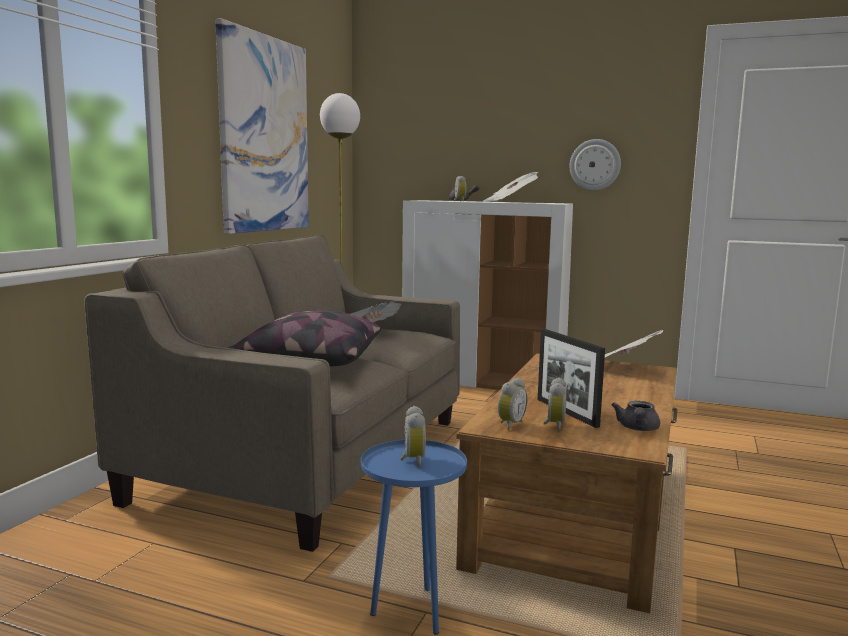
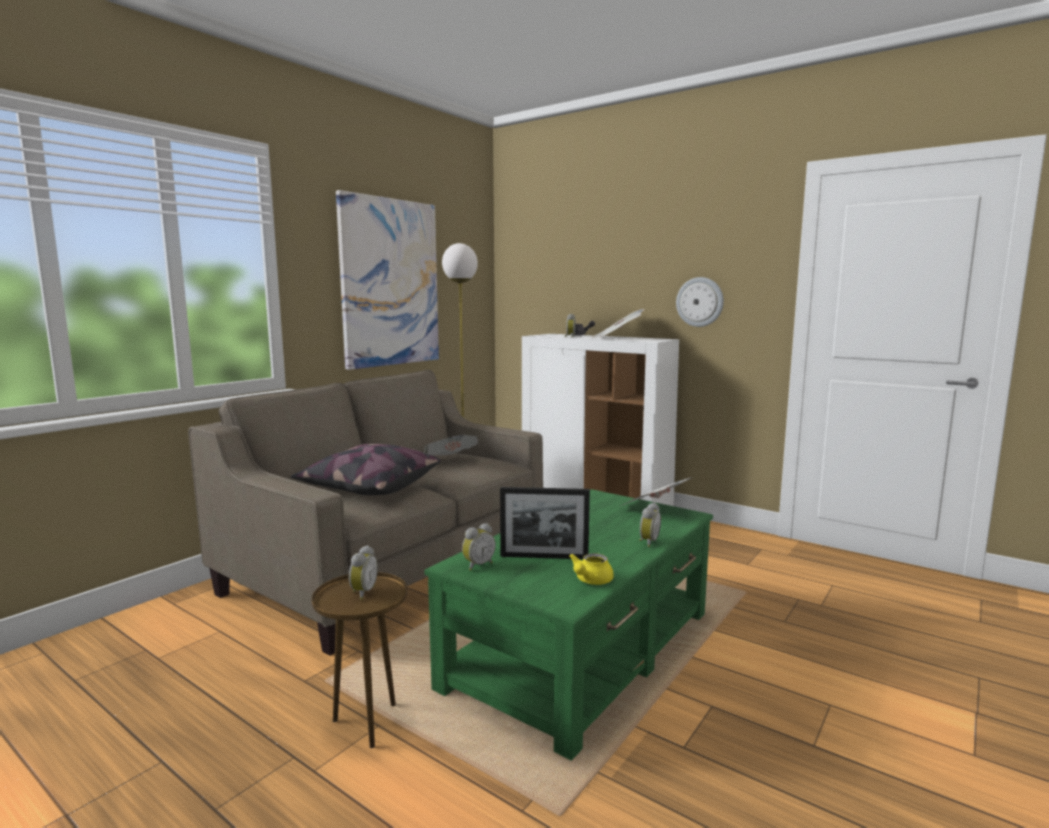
camera: 15 degrees right, 0 degrees up
(412, 612) = (367, 723): blue side table -> brown side table
(553, 425) = (516, 569): alarm clock -> alarm clock (647, 542)
(566, 412) = (544, 557): picture frame -> picture frame turned 75 degrees counterclockwise
(579, 513) = (584, 649): brown coffee table -> green coffee table
(637, 429) = (590, 581): grey teapot -> yellow teapot

